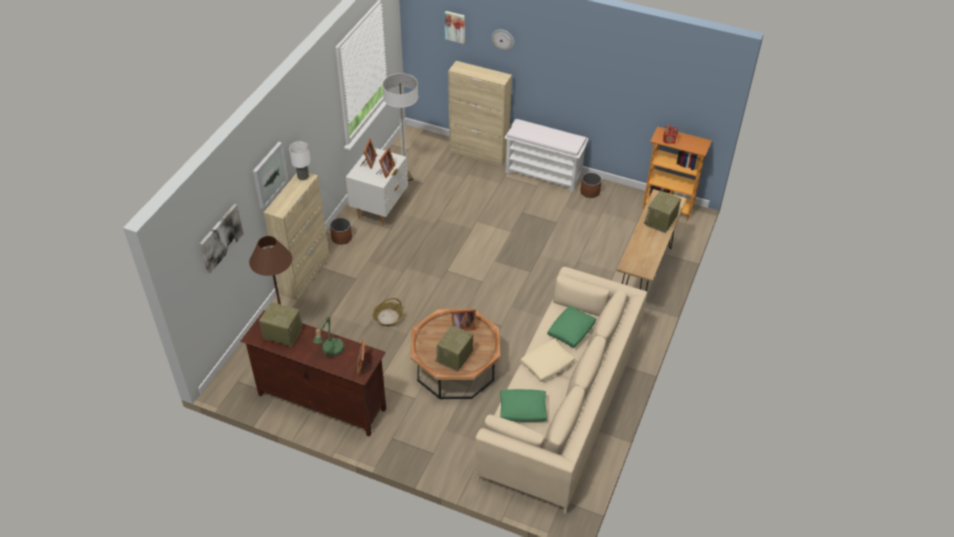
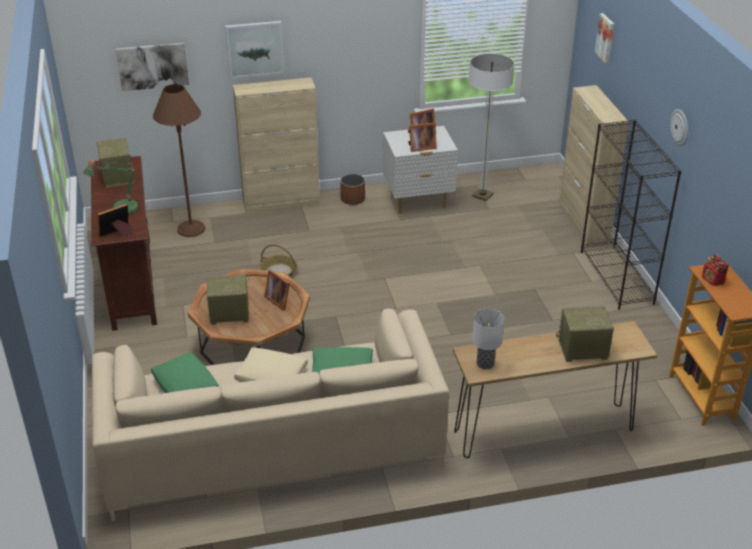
camera: 55 degrees right, 10 degrees down
(303, 176) = (304, 82): table lamp -> table lamp (486, 364)
(503, 39) = (633, 69): wall clock -> wall clock (680, 127)
(544, 174) = (617, 277): white bench -> black bookcase
(590, 192) = (637, 323): brown planter -> none

